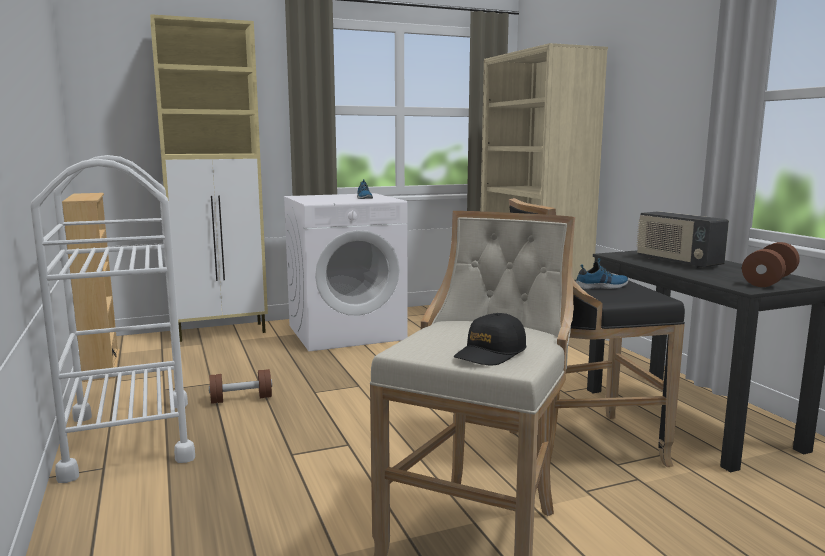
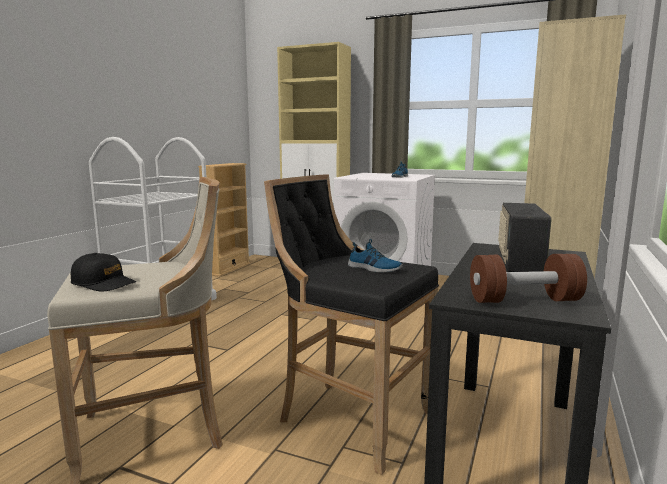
camera: 45 degrees right, 0 degrees up
(241, 399) = (241, 305): brown dumbbell -> none
(490, 353) = (104, 283): black cap -> black cap turned 150 degrees counterclockwise

